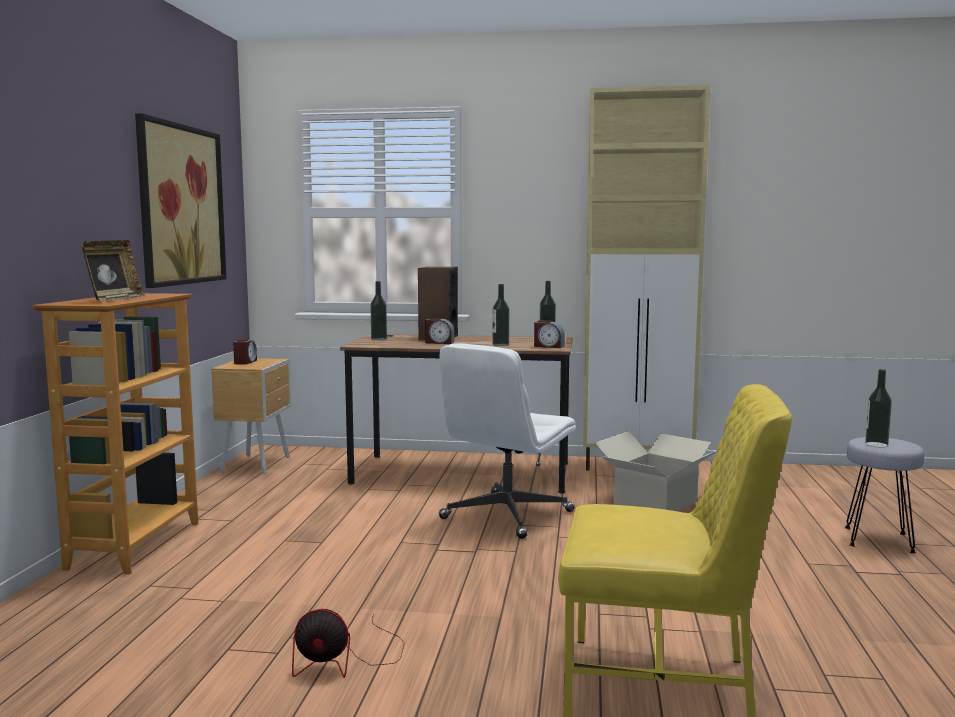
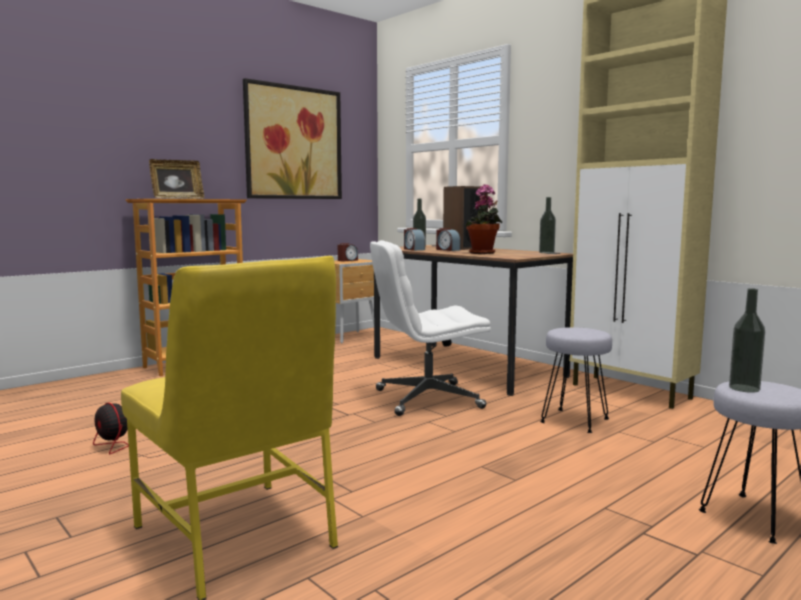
camera: 40 degrees right, 0 degrees up
(500, 345) = (483, 253): bottle -> potted plant
(548, 346) = (516, 256): alarm clock -> alarm clock (413, 249)
(656, 503) = (575, 421): cardboard box -> grey stool

